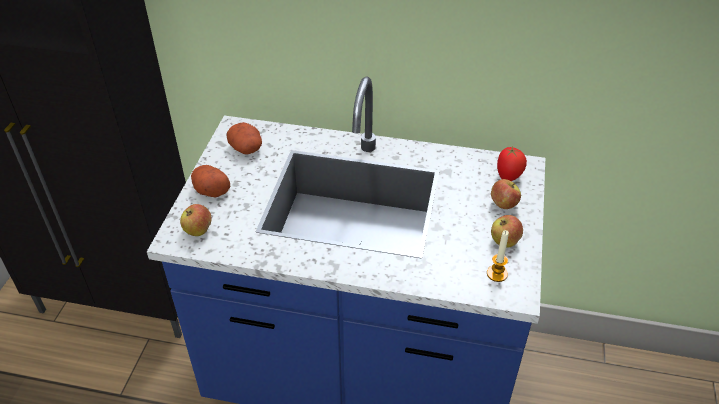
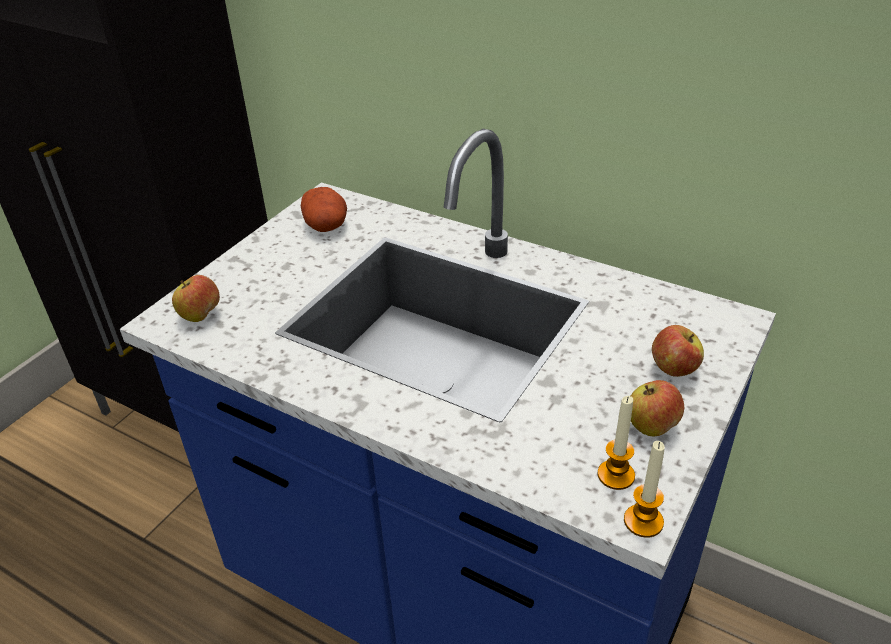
camera: 20 degrees right, 5 degrees down
(210, 190) = (248, 268): potato -> none
(508, 177) = (700, 330): tomato -> none
(520, 295) = (643, 521): none -> candle

